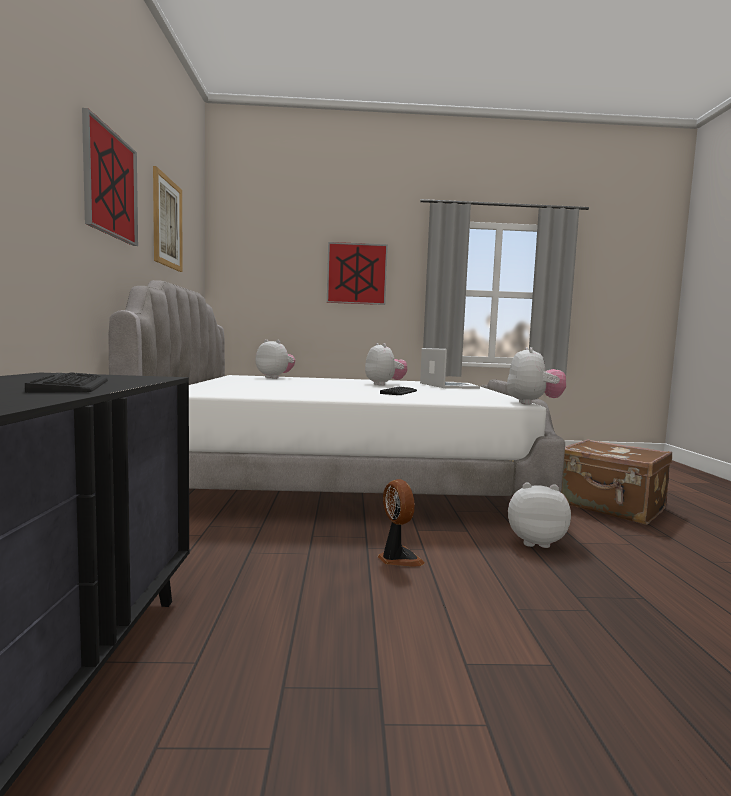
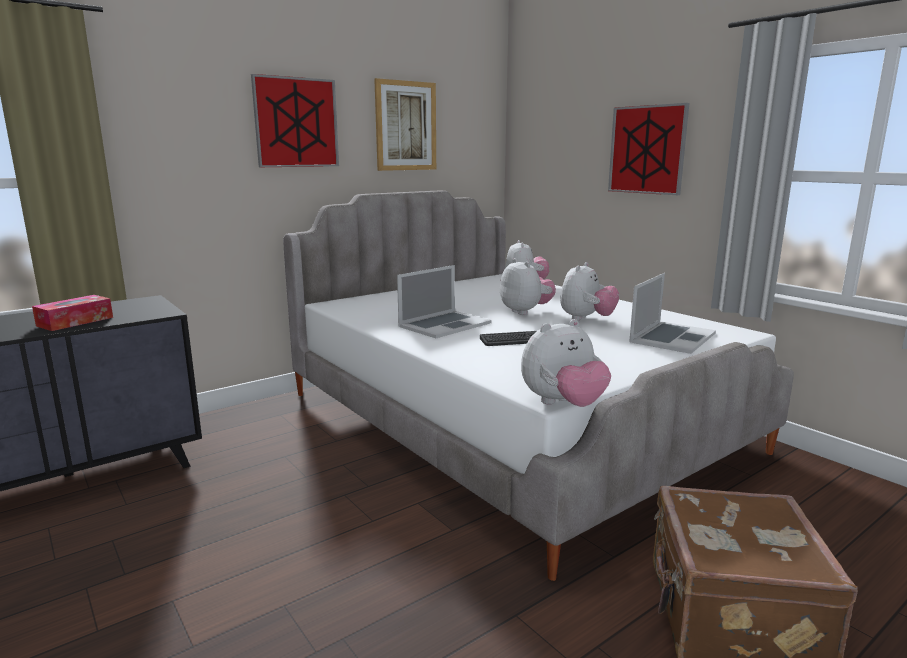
camera: 55 degrees right, 10 degrees up
(72, 385) = (75, 321): keyboard -> tissue box
(328, 392) = (444, 324): none -> laptop
(398, 558) = (336, 515): fan -> none
(534, 542) = (474, 580): plush toy -> plush toy (525, 312)

